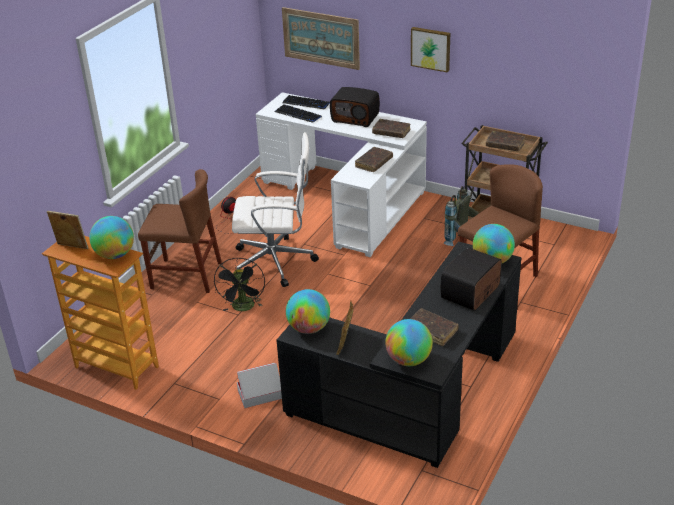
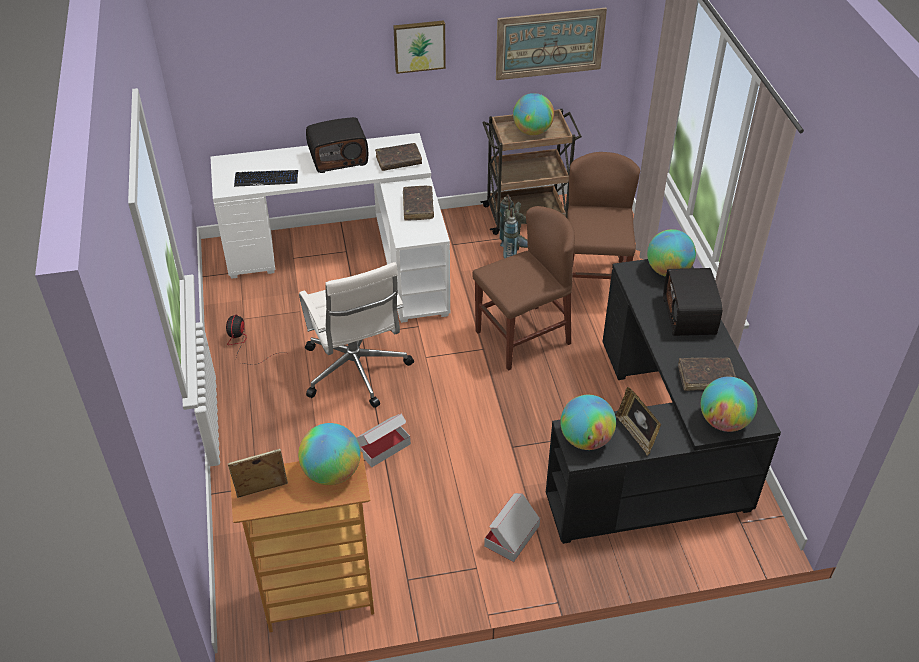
camera: 40 degrees left, 10 degrees up
(186, 275) = (270, 440): brown chair -> brown chair (522, 337)
(243, 308) = (382, 445): black fan -> cardboard box
(276, 262) = (356, 371): white office chair -> white office chair turned 105 degrees clockwise
(306, 103) = (258, 160): keyboard -> none
(321, 38) = (262, 72): picture -> picture (550, 43)
(505, 145) = (532, 131): brown book -> globe

